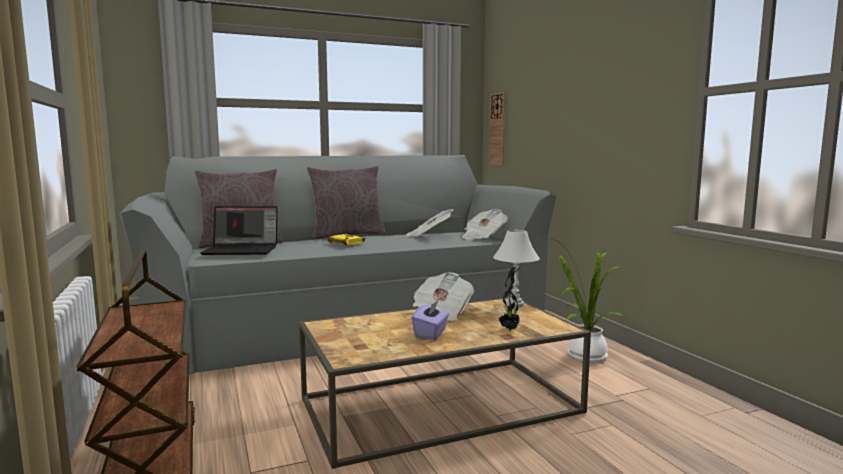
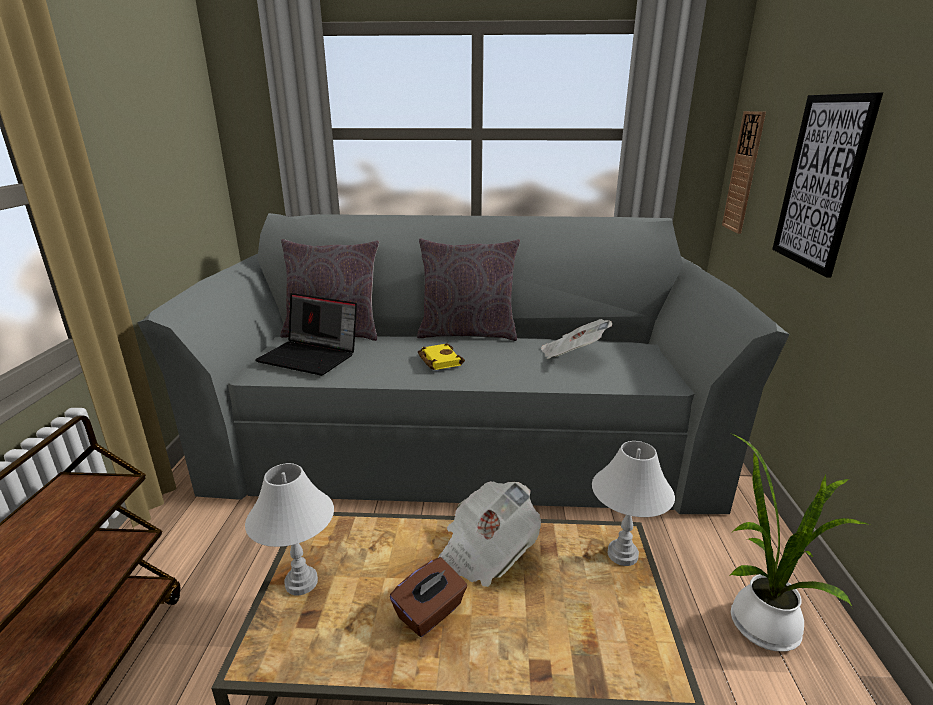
camera: 25 degrees right, 15 degrees up
(338, 339) = (301, 583): none -> white table lamp
(431, 333) = (430, 612): purple tissue box -> brown tissue box
(483, 237) = (653, 370): newspaper -> none
(510, 330) = (559, 646): potted plant -> none
(549, 120) = (821, 183): none -> picture

